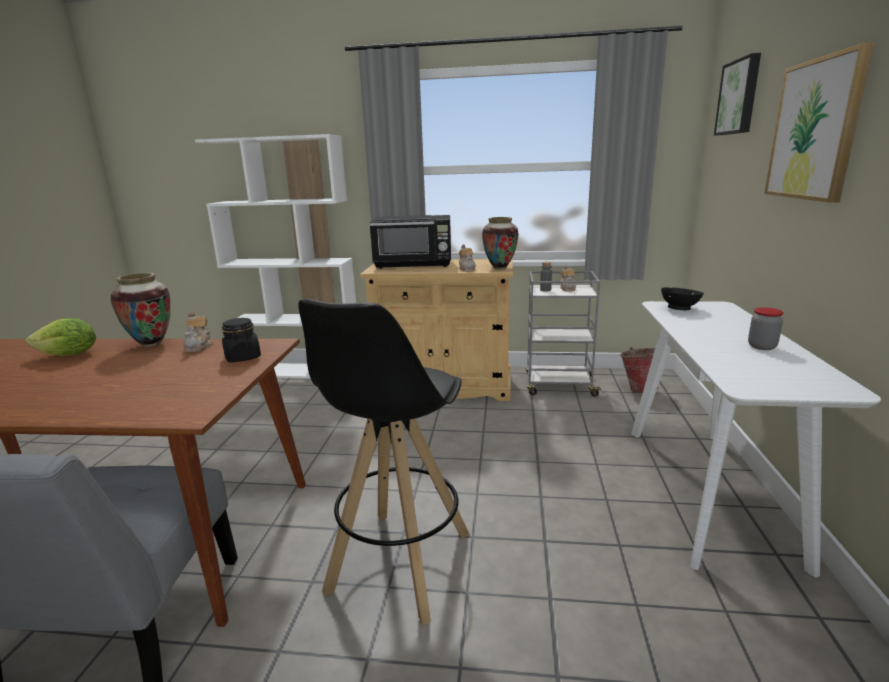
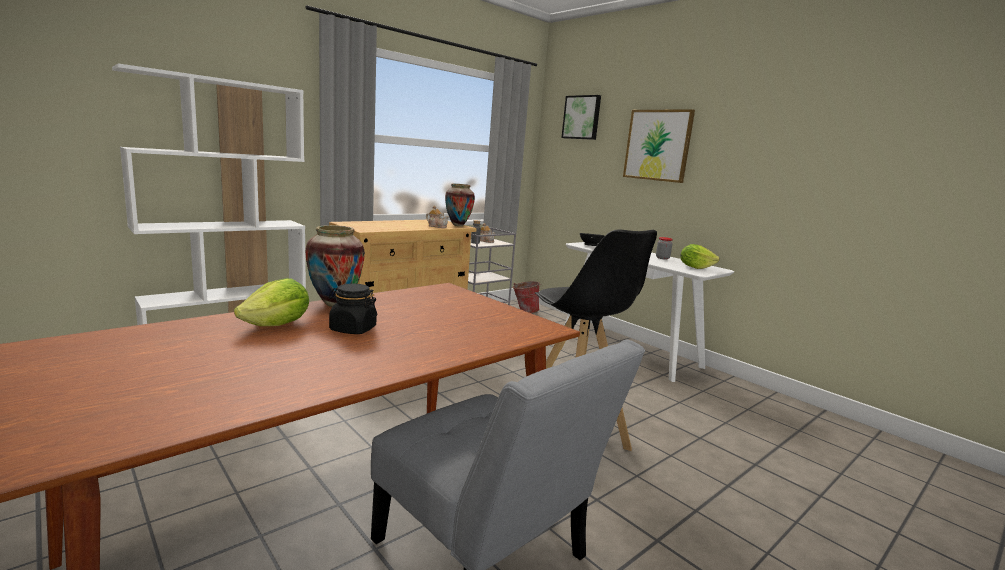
camera: 50 degrees left, 5 degrees down
(199, 346) = (390, 298): teapot -> none
(242, 357) = (456, 298): black jar -> black jar (352, 329)
(414, 265) = (382, 224): black microwave -> none
(780, 376) = (695, 267): none -> lettuce

